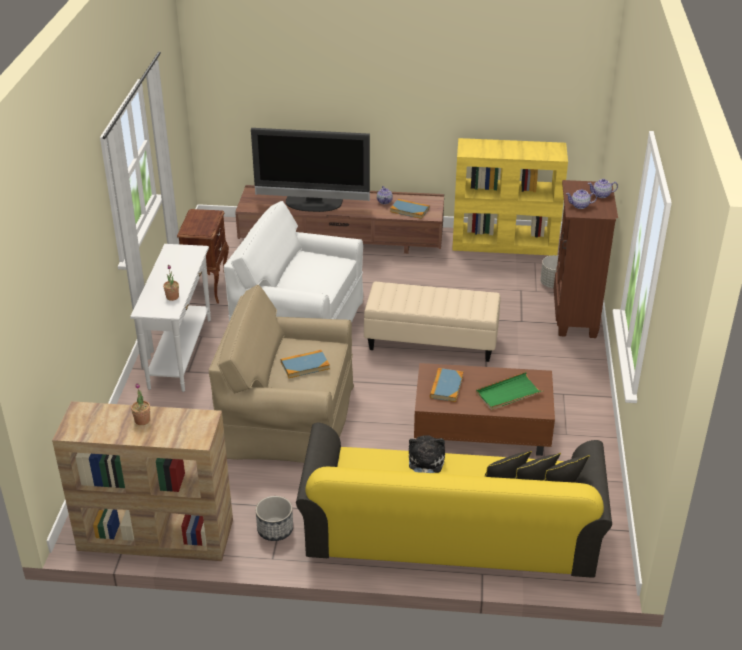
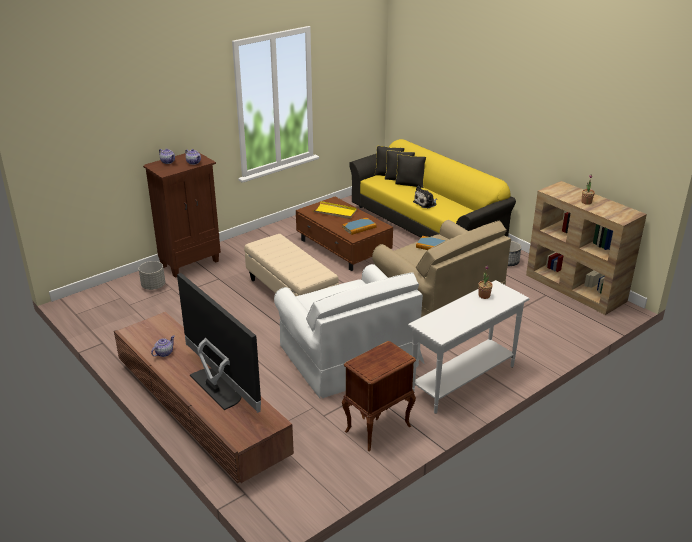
camera: 135 degrees left, 5 degrees down
(409, 210) = (165, 333): book -> none
(504, 242) = (109, 329): yellow bookcase -> none
(508, 393) = (335, 212): green tray -> yellow tray

